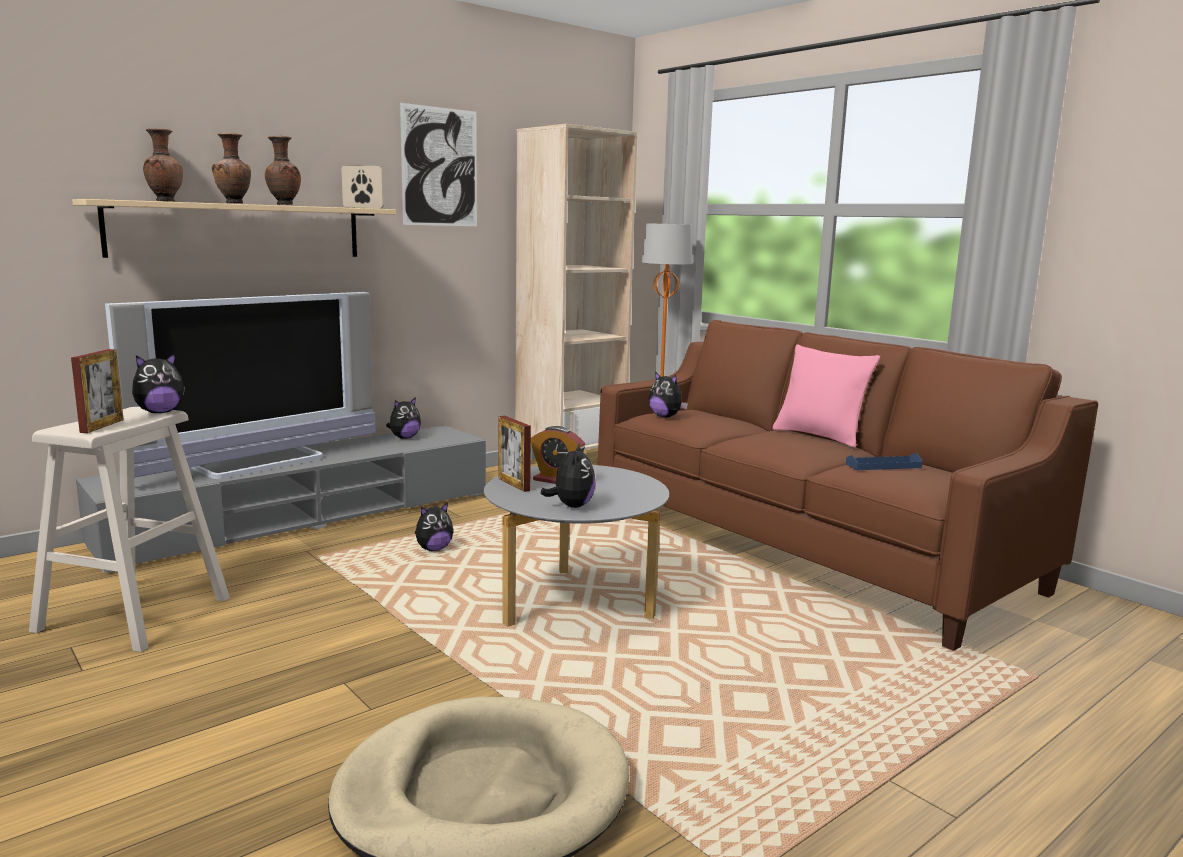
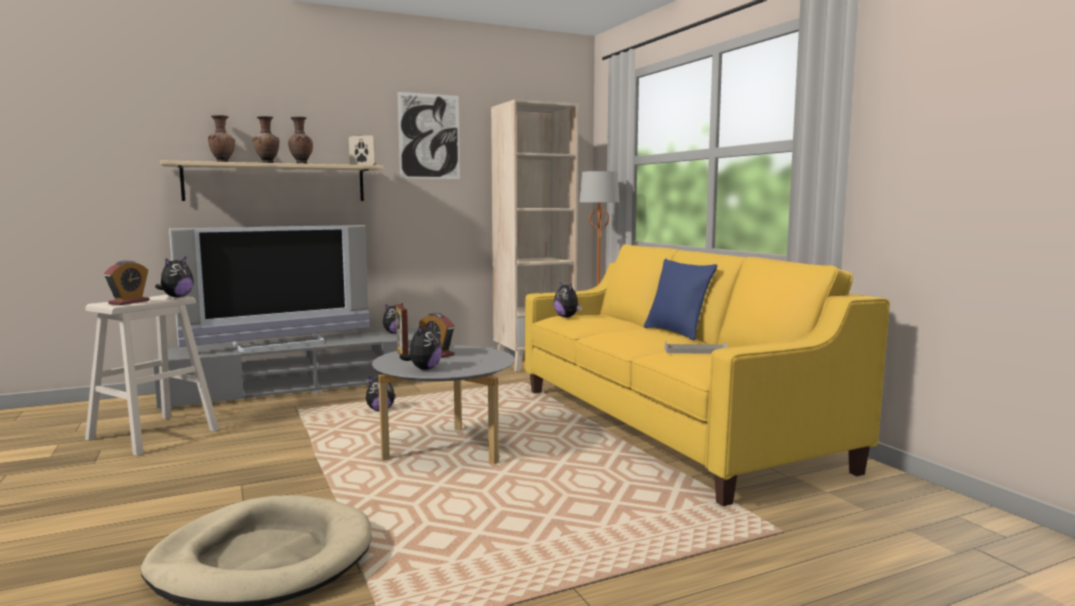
camera: 15 degrees right, 5 degrees down
(102, 426) = (129, 302): picture frame -> alarm clock
(160, 412) = (177, 297): plush toy -> plush toy turned 45 degrees counterclockwise
(805, 548) = (669, 427): brown sofa -> yellow sofa
(819, 436) = (676, 332): pink pillow -> blue pillow
(883, 466) = (695, 351): blue tray -> grey tray

